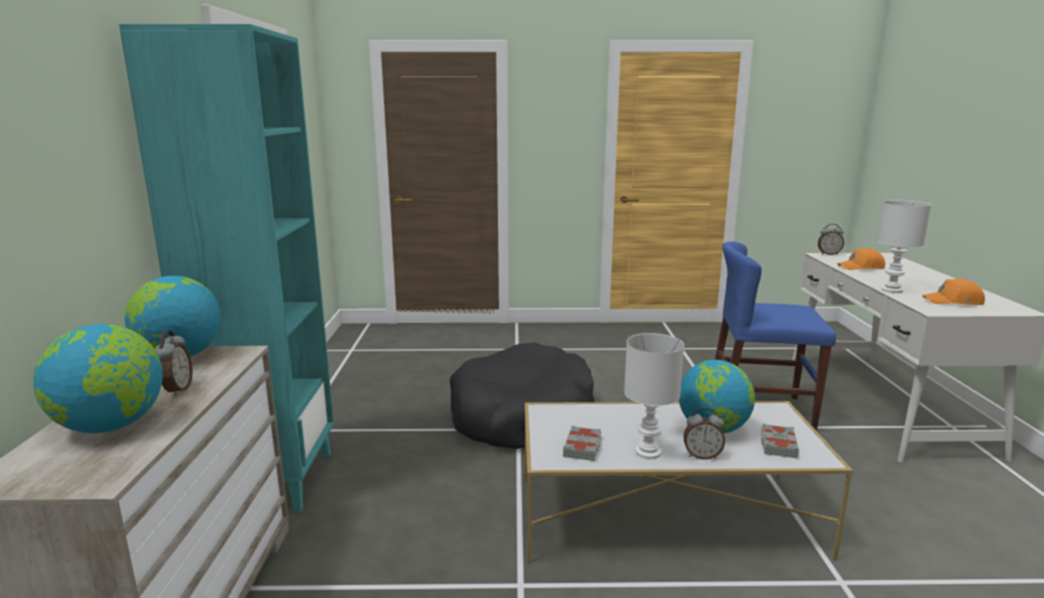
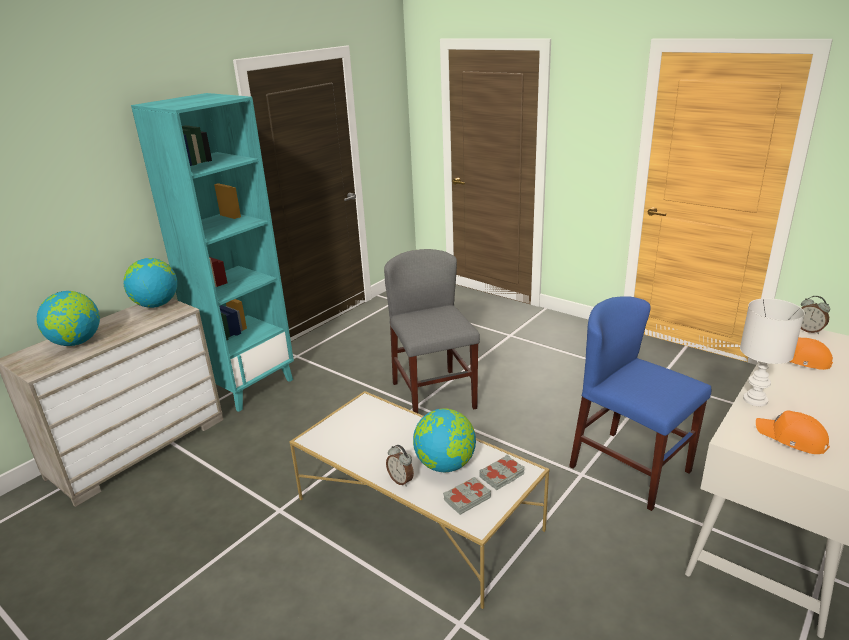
camera: 40 degrees right, 10 degrees up
(177, 390) = (124, 328): alarm clock -> none
(521, 415) = (433, 395): black dog bed -> grey chair
(583, 447) = (343, 439): grey book -> grey book (502, 476)
(648, 451) = (374, 460): white table lamp -> none

